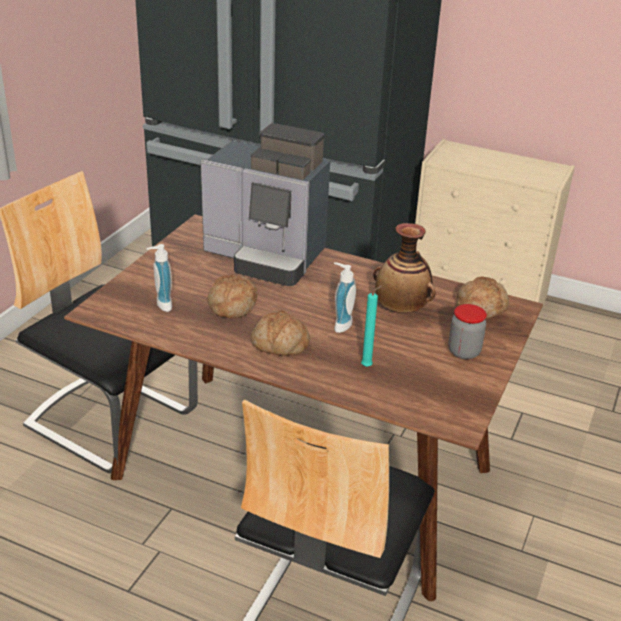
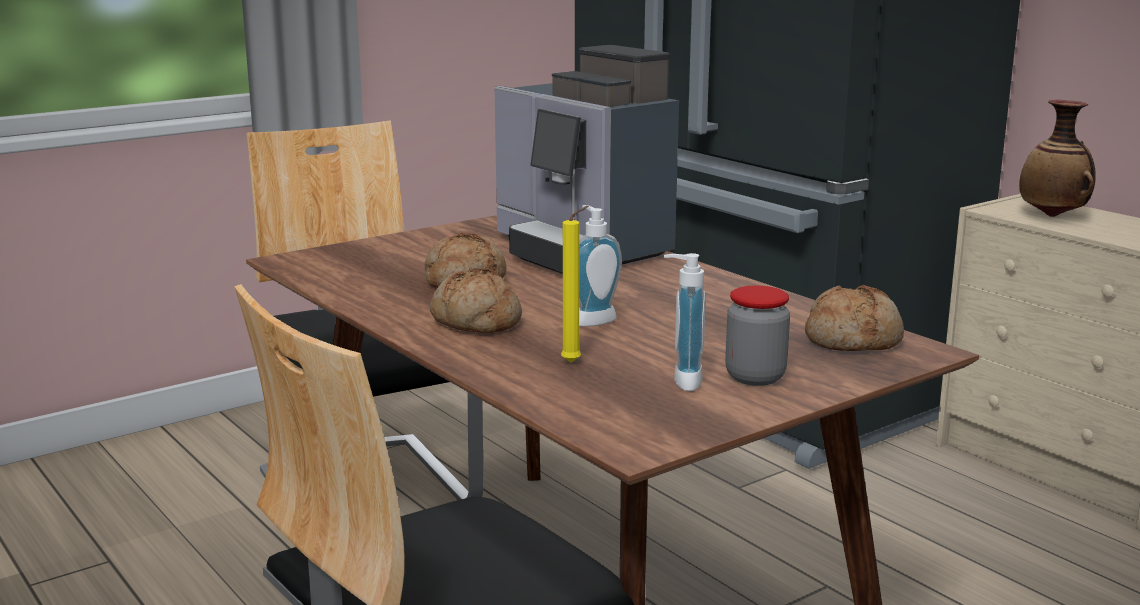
camera: 30 degrees right, 15 degrees down
(161, 305) = (373, 267): soap dispenser -> soap dispenser (681, 381)
(368, 366) = (574, 363): turquoise candle -> yellow candle
(401, 310) = (711, 322): vase -> vase (1053, 216)

